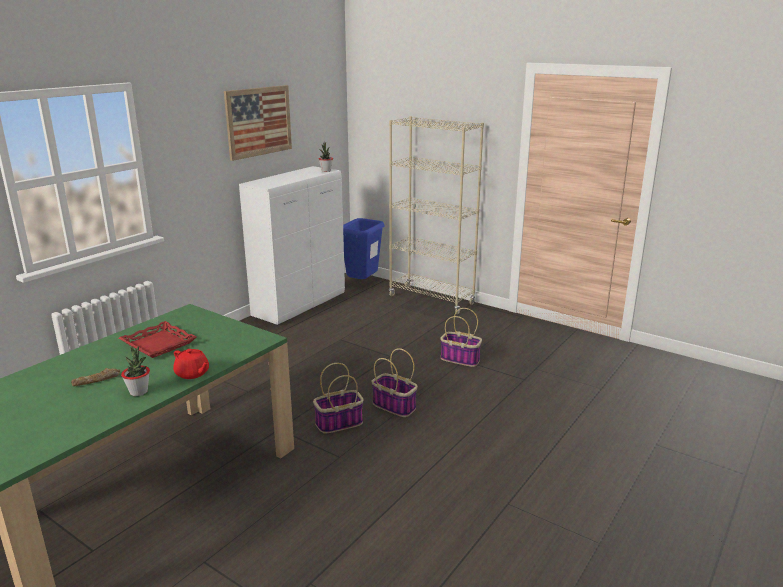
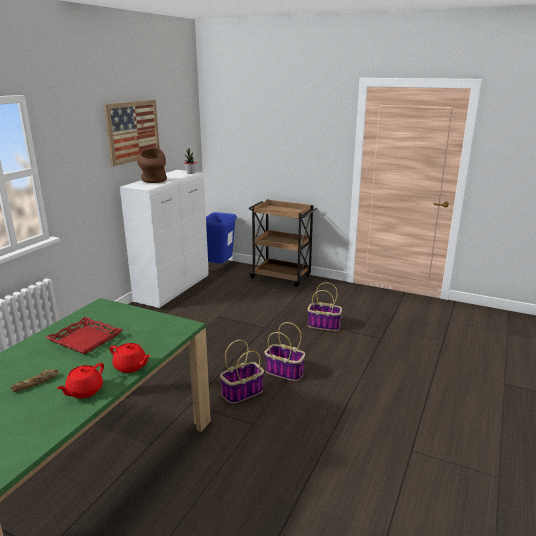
camera: 10 degrees left, 0 degrees up
(139, 392) = (84, 391): potted plant -> red teapot
(279, 179) = (153, 181): none -> brown vase
(431, 300) = (282, 277): beige bookcase -> brown cart

